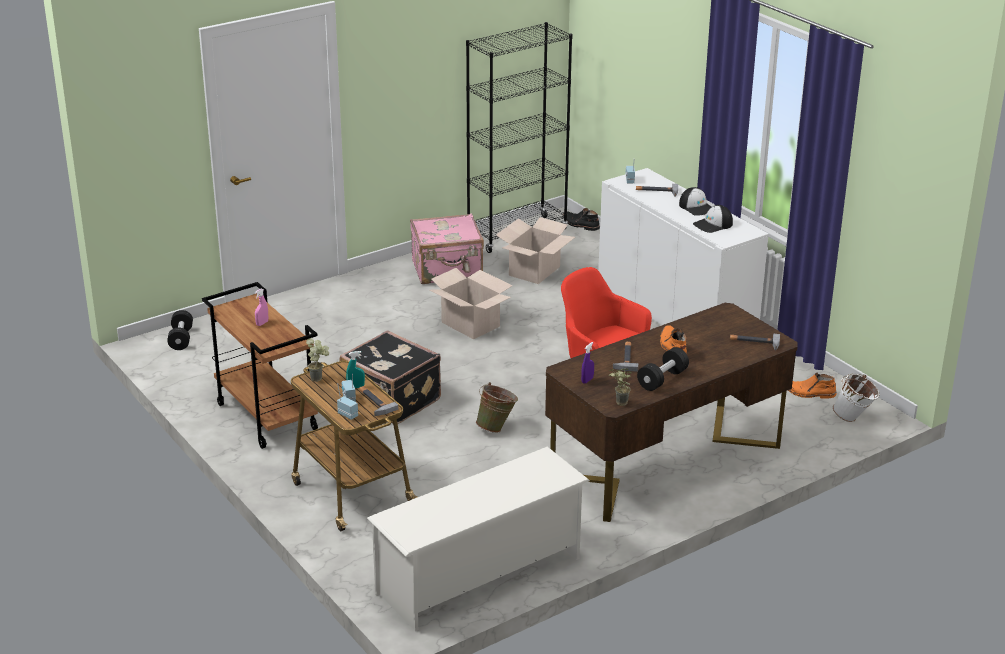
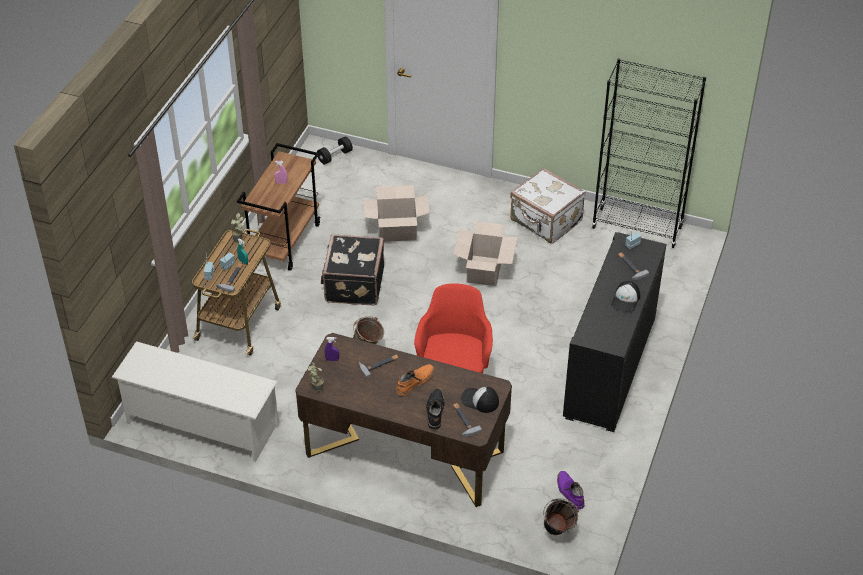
camera: 55 degrees right, 15 degrees up
(447, 270) = (545, 221): pink suitcase -> white suitcase
(534, 271) = (593, 263): cardboard box -> cardboard box (397, 230)
(580, 224) = (691, 252): black boot -> black boot (434, 411)
(662, 379) = (366, 395): black dumbbell -> none
(675, 314) = (610, 367): white cabinet -> black cabinet
(713, 225) = (605, 321): cap -> cap (479, 401)
(809, 393) = (569, 492): orange boot -> purple boot
(854, 418) = (558, 533): white bucket -> black bucket

